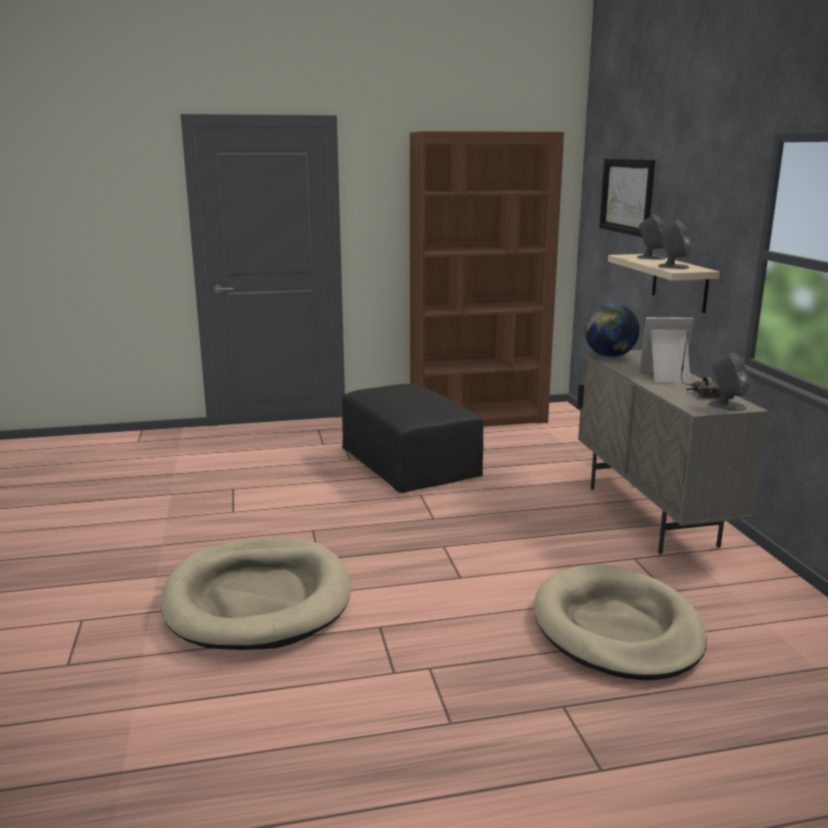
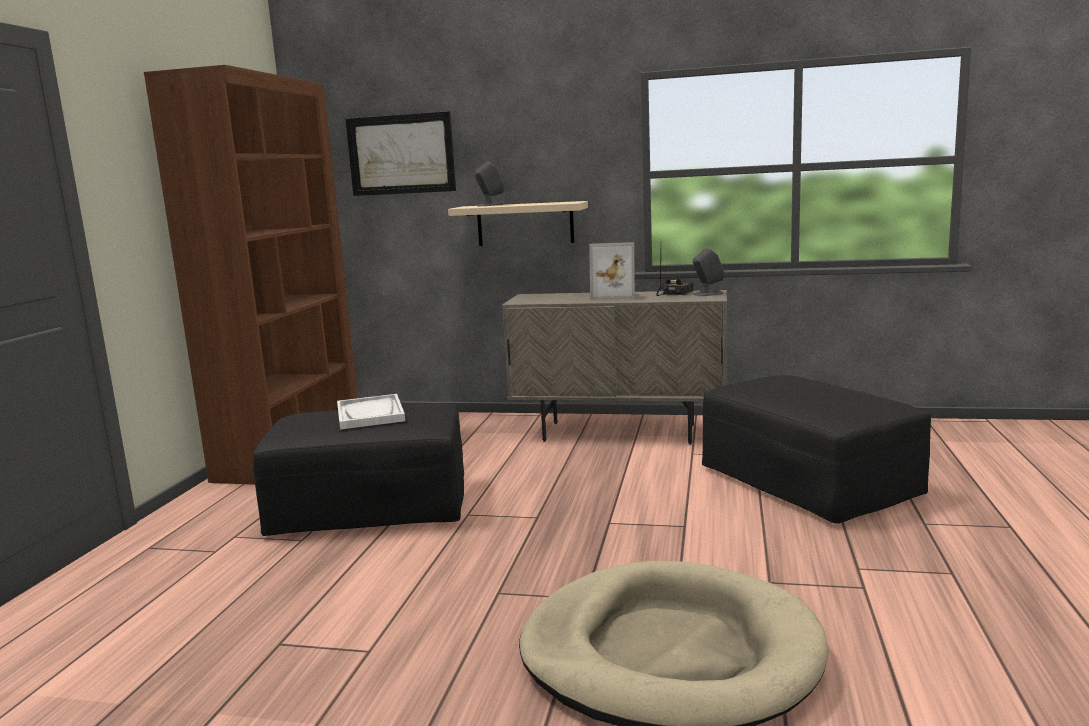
camera: 65 degrees left, 5 degrees down
(414, 399) = (370, 414): none -> white tray
(609, 356) = (527, 300): globe -> none
(616, 628) = (808, 482): beige dog bed -> black ottoman
(667, 377) = (615, 296): picture frame -> picture frame turned 105 degrees counterclockwise
(673, 266) = (550, 203): grey speaker -> none

